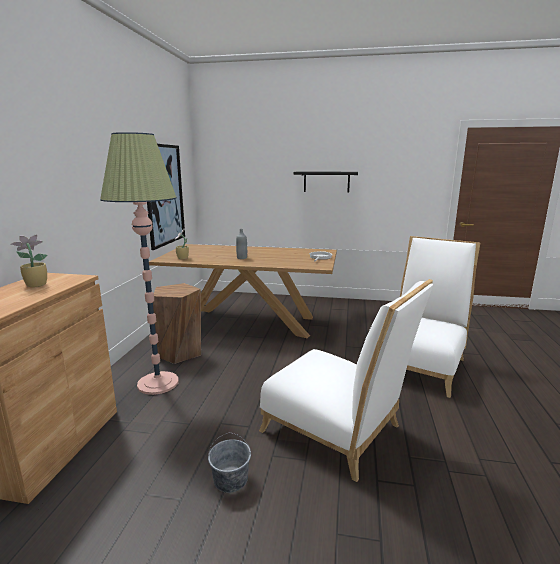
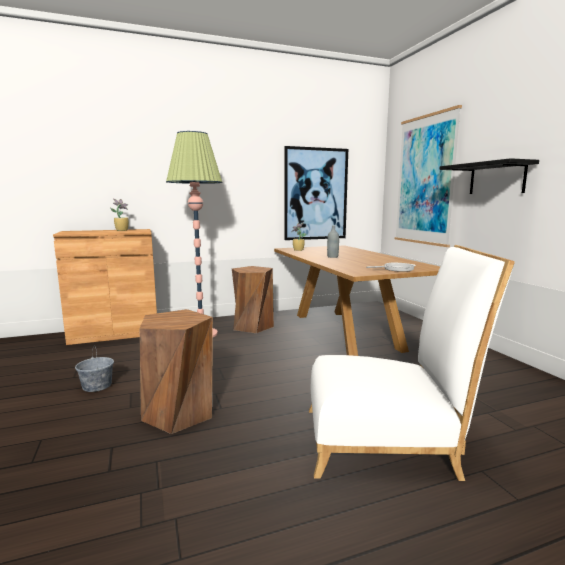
camera: 60 degrees right, 5 degrees down
(253, 179) = (425, 180): none -> picture
(337, 432) = (179, 413): white chair -> brown stool

